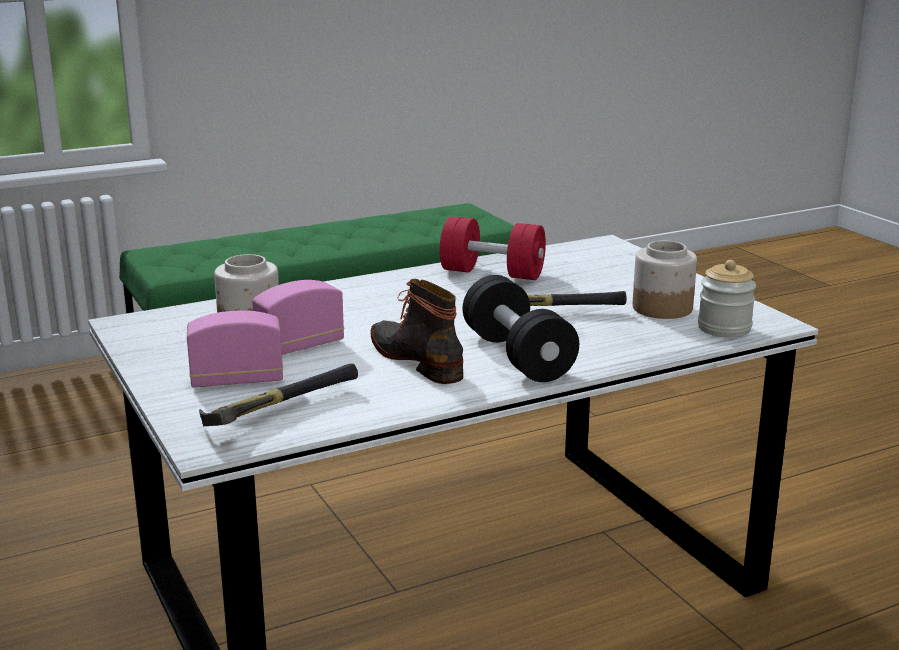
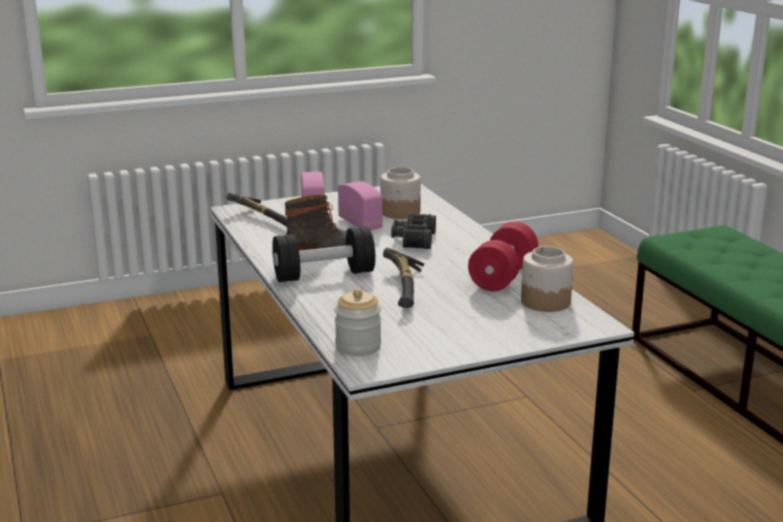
camera: 95 degrees right, 0 degrees up
(370, 314) = (413, 239): none -> black binoculars
(661, 308) = (410, 329): jar -> jar (545, 302)

